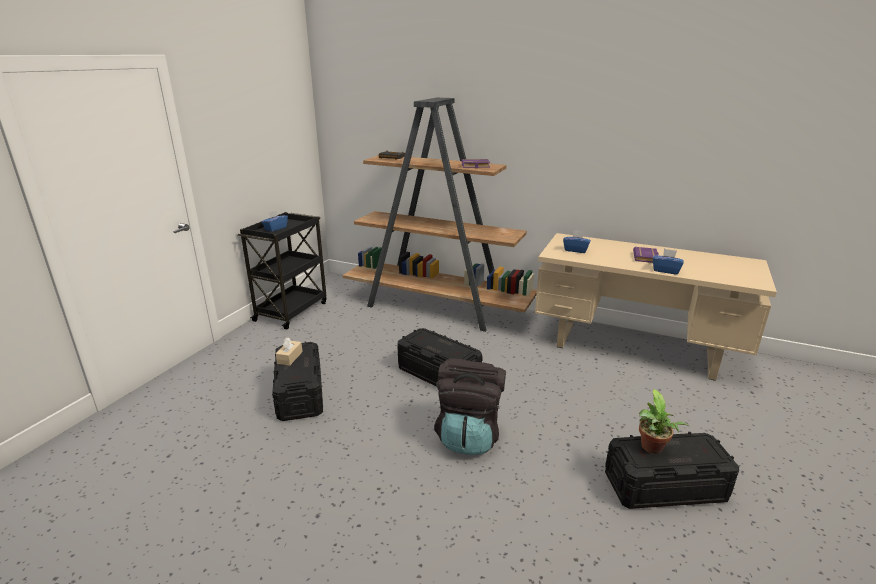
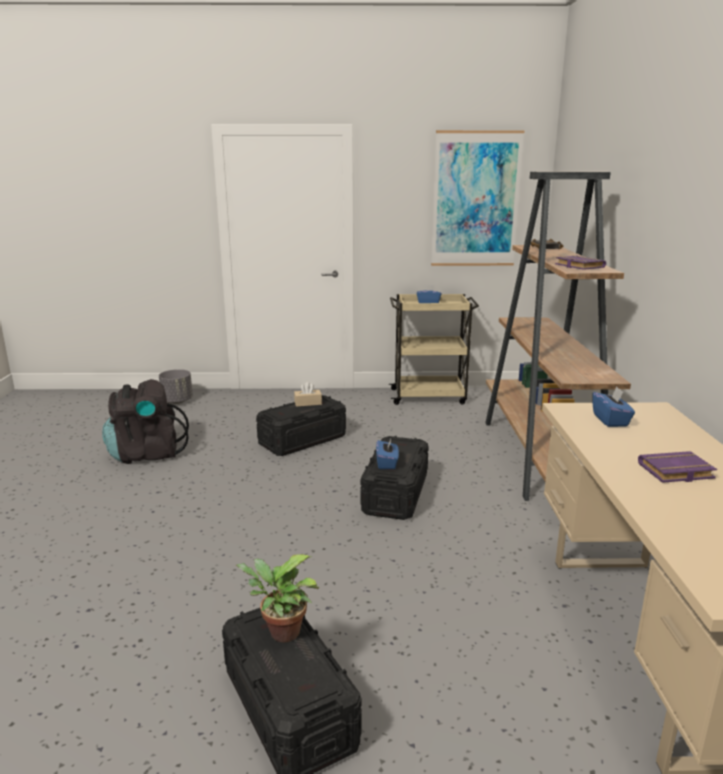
camera: 65 degrees right, 5 degrees down
(69, 463) = (177, 401): none -> grey planter
(274, 125) = (475, 200): none -> picture
(292, 311) = (429, 396): black cart -> beige cart
(469, 435) = (301, 535): black backpack -> black backpack (147, 454)
(666, 270) = (636, 491): blue tissue box -> blue tissue box (387, 463)

